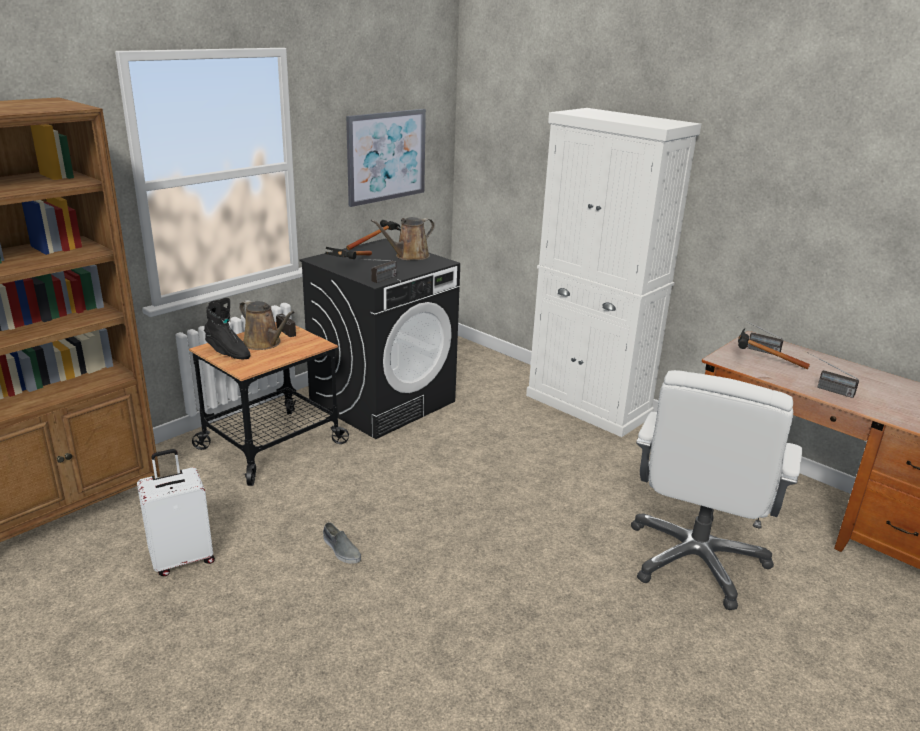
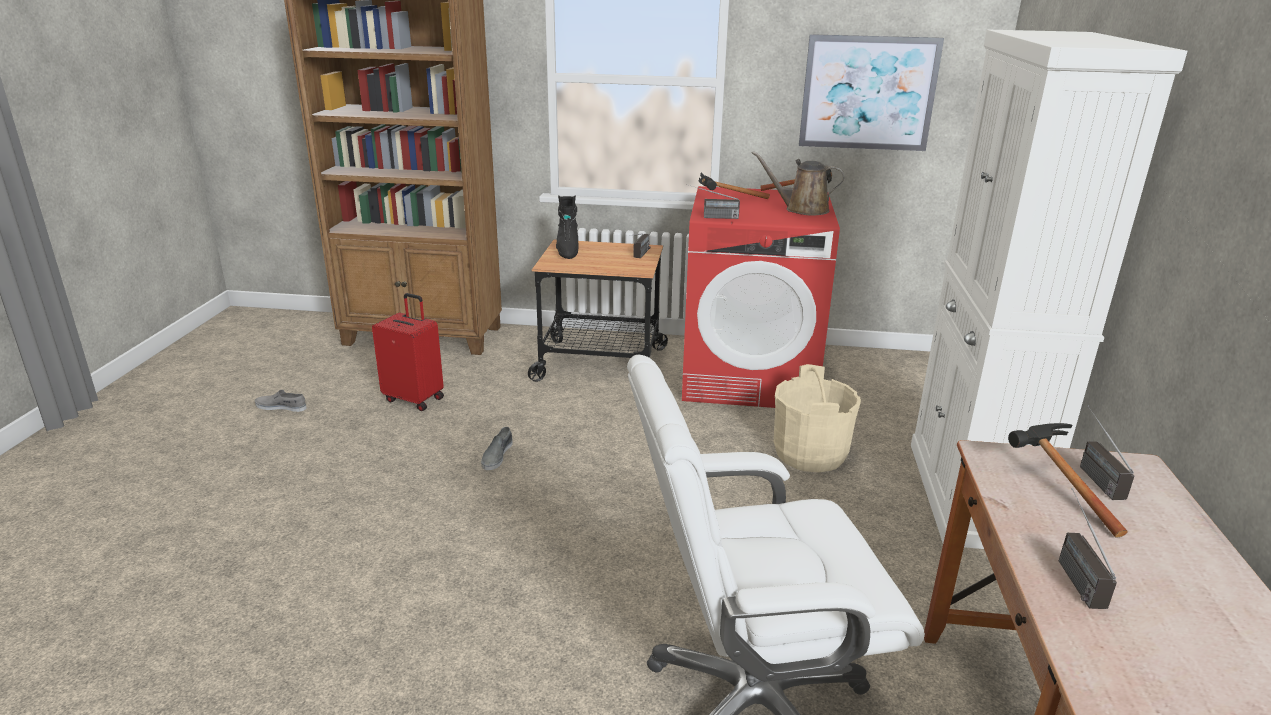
camera: 55 degrees right, 0 degrees up
(60, 653) = (281, 406): none -> grey shoe
(182, 559) = (415, 399): white suitcase -> red suitcase
(264, 343) = (605, 254): brown watering can -> none
(383, 401) = (750, 377): black washing machine -> red washing machine
(496, 428) = (809, 453): none -> beige bucket

